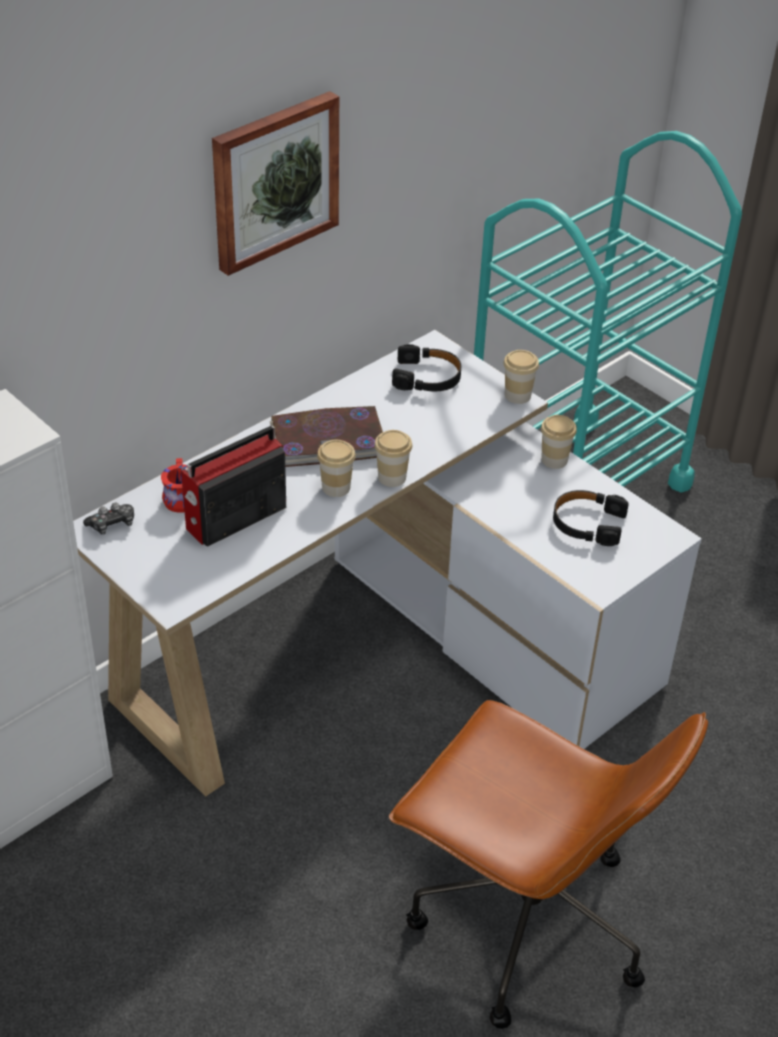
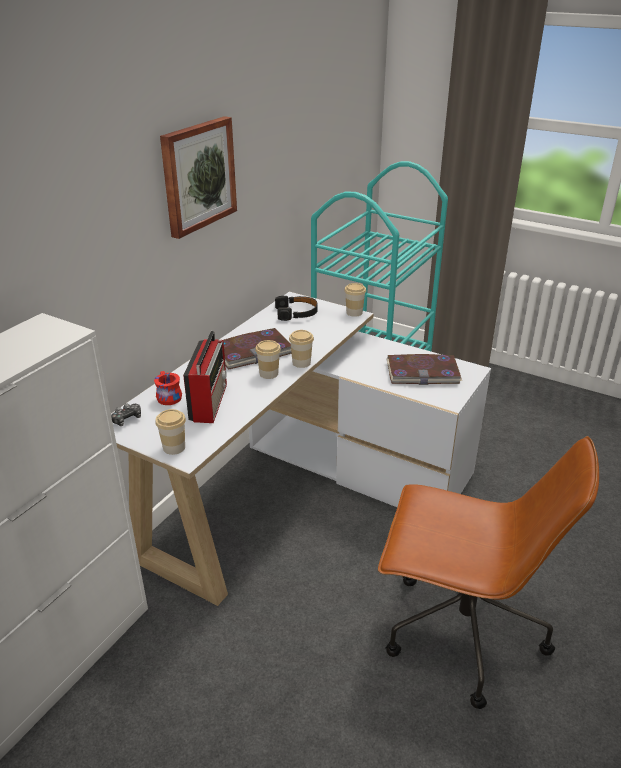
camera: 15 degrees left, 10 degrees down
(234, 518) = (209, 401): radio -> radio turned 150 degrees clockwise
(554, 460) = (385, 346): cup -> cup (174, 447)
(587, 524) = (423, 372): black headphones -> book

